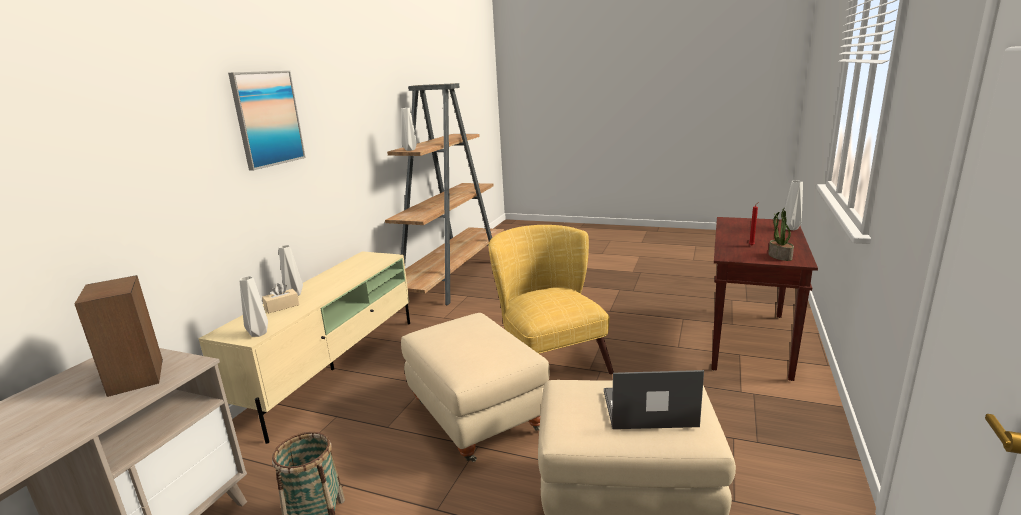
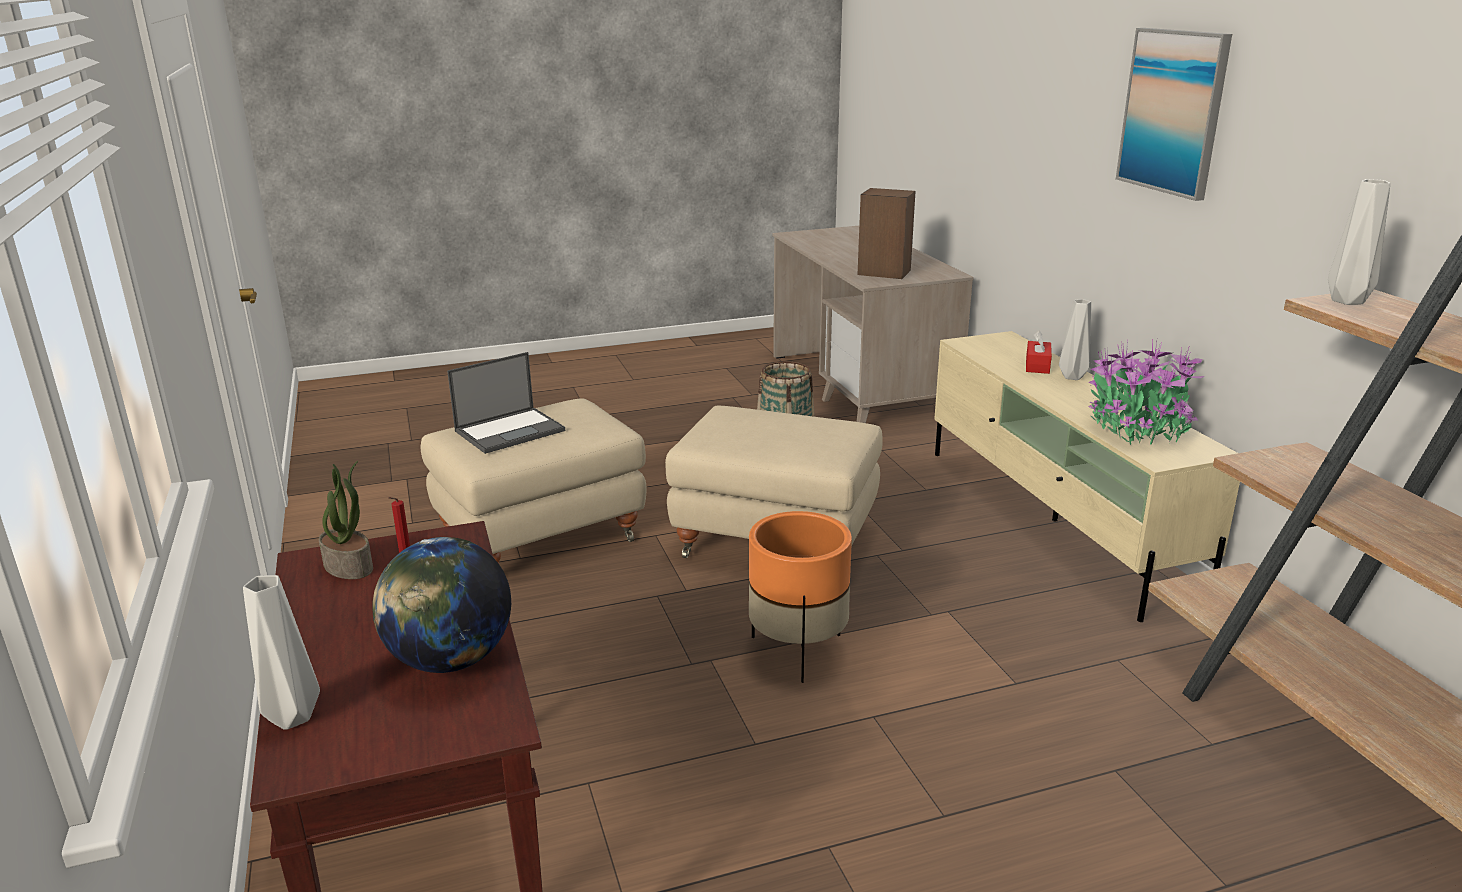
camera: 140 degrees right, 5 degrees up
(258, 334) = (968, 345): grey vase -> none
(282, 306) = (1037, 365): beige tissue box -> red tissue box
(356, 267) = (1138, 428): none -> potted plant
(548, 359) = (797, 651): yellow armchair -> orange planter
(739, 230) = (450, 660): none -> globe

